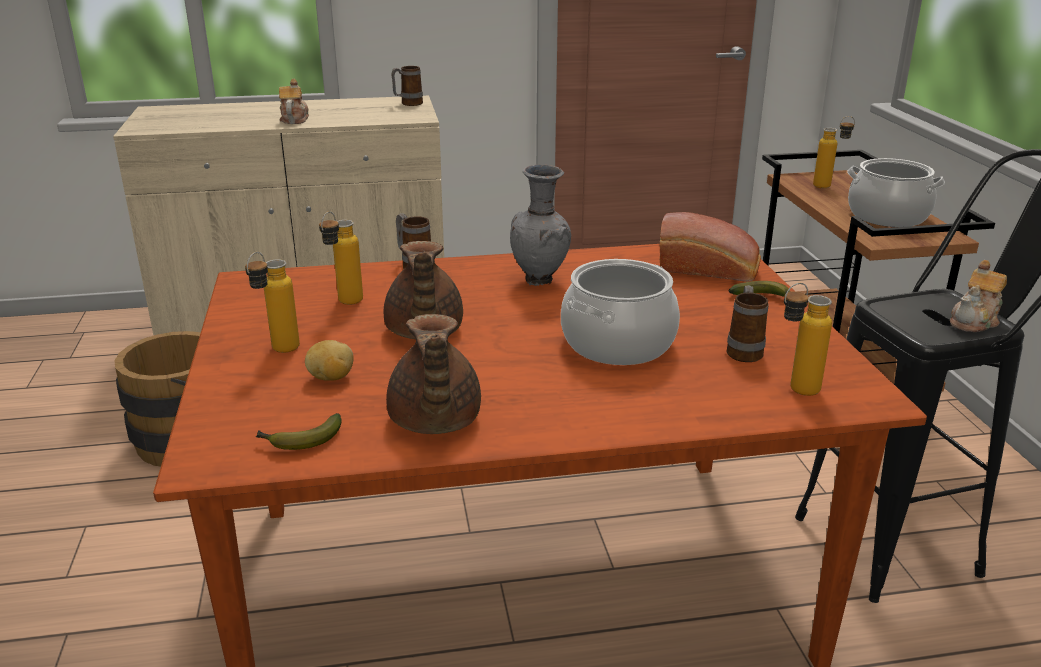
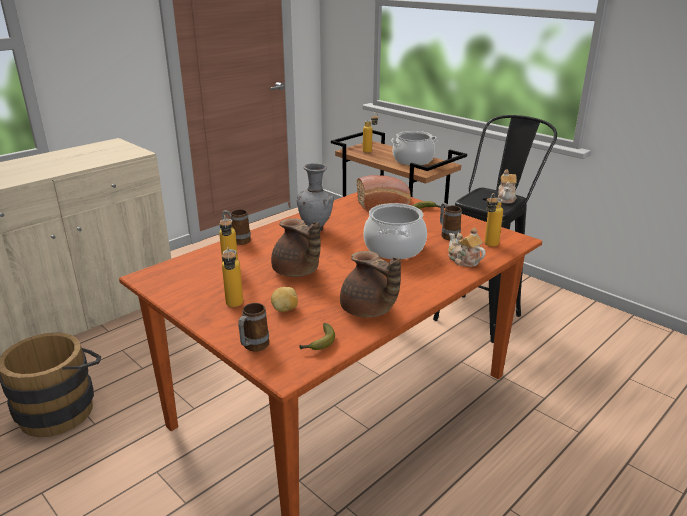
camera: 35 degrees left, 0 degrees up
(294, 120) = (52, 169): teapot -> teapot (463, 260)
(407, 104) = (115, 145): mug -> mug (253, 347)

